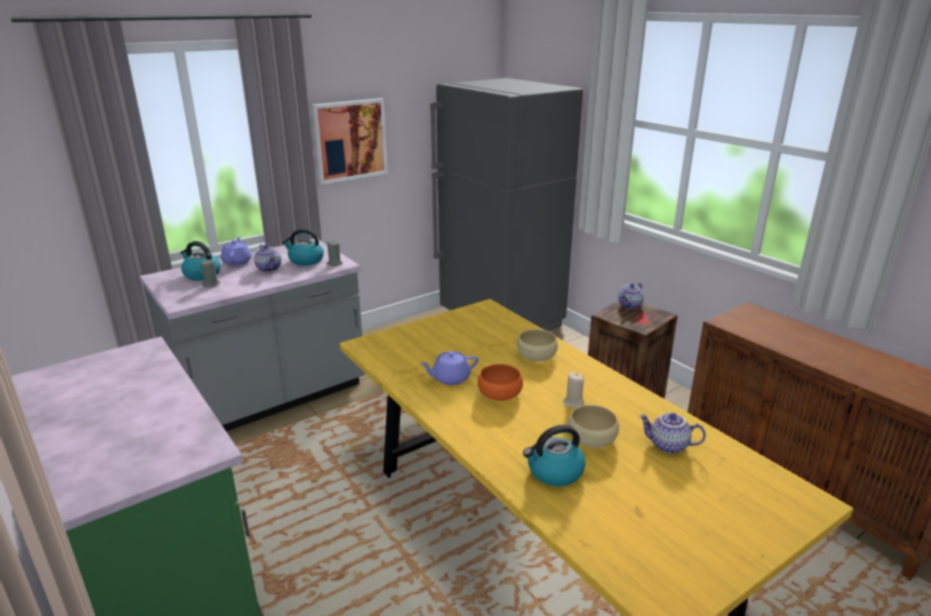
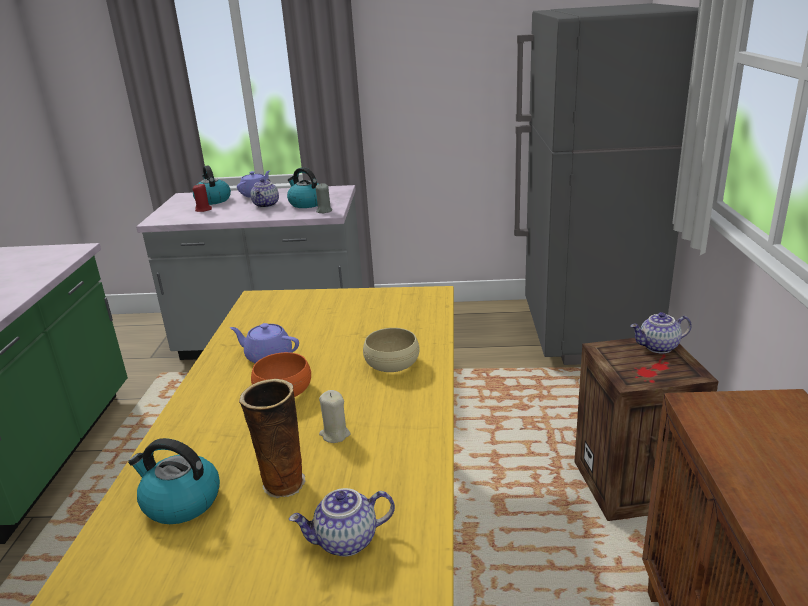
camera: 40 degrees right, 0 degrees up
(211, 284) = (203, 209): grey candle -> red candle
(350, 140) = (416, 78): picture -> none
(592, 438) = (282, 484): beige bowl -> vase
(668, 446) = (346, 542): teapot -> teapot turned 75 degrees counterclockwise

